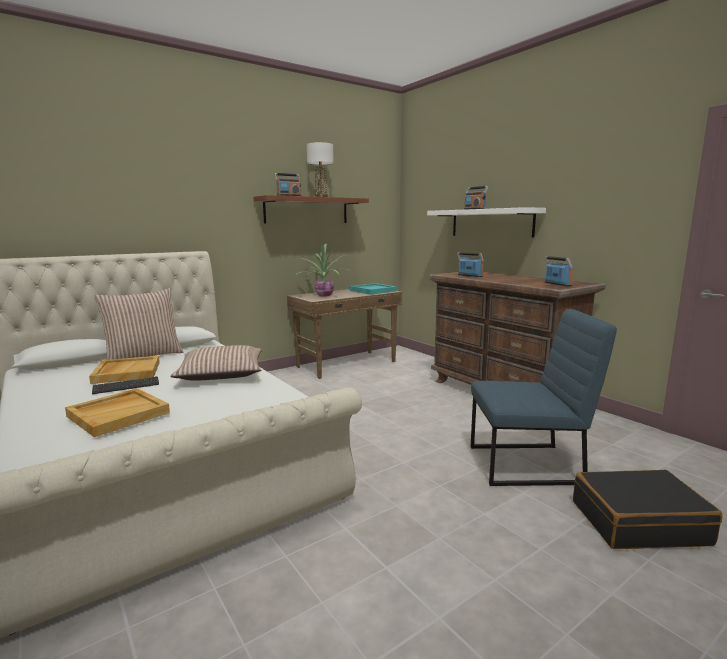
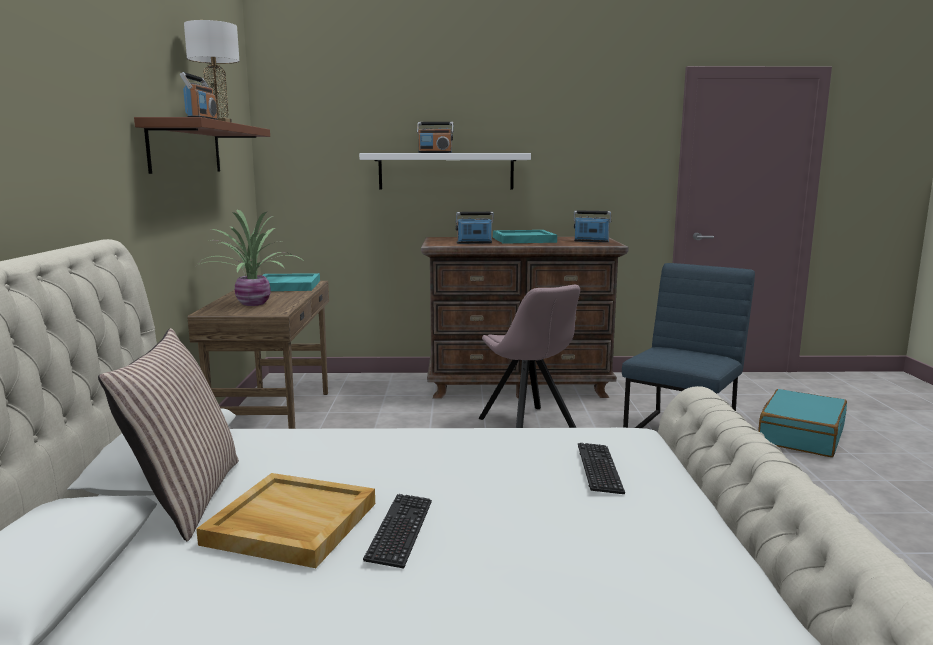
camera: 55 degrees left, 0 degrees up
(119, 414) = (571, 548): beige tray -> none
(221, 374) = (434, 453): pillow -> none
(229, 405) = (599, 469): none -> keyboard
(443, 413) = (528, 425): none -> pink chair
(515, 278) = (523, 240): none -> turquoise tray
(638, 522) = (800, 435): black suitcase -> turquoise suitcase

